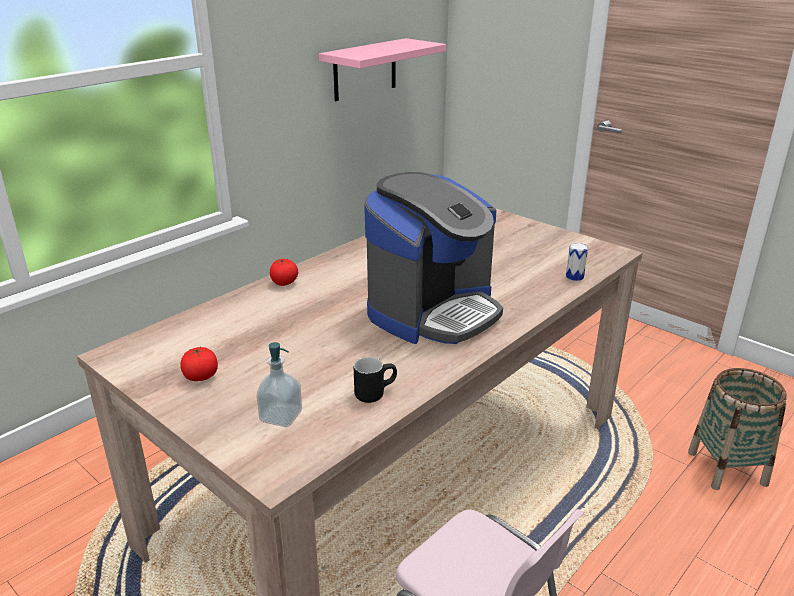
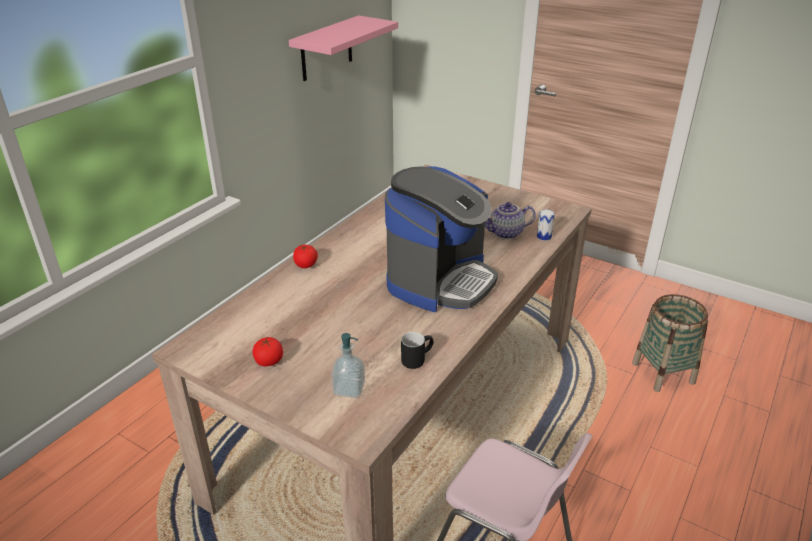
camera: 10 degrees left, 5 degrees up
(529, 270) = (506, 233): none -> teapot

